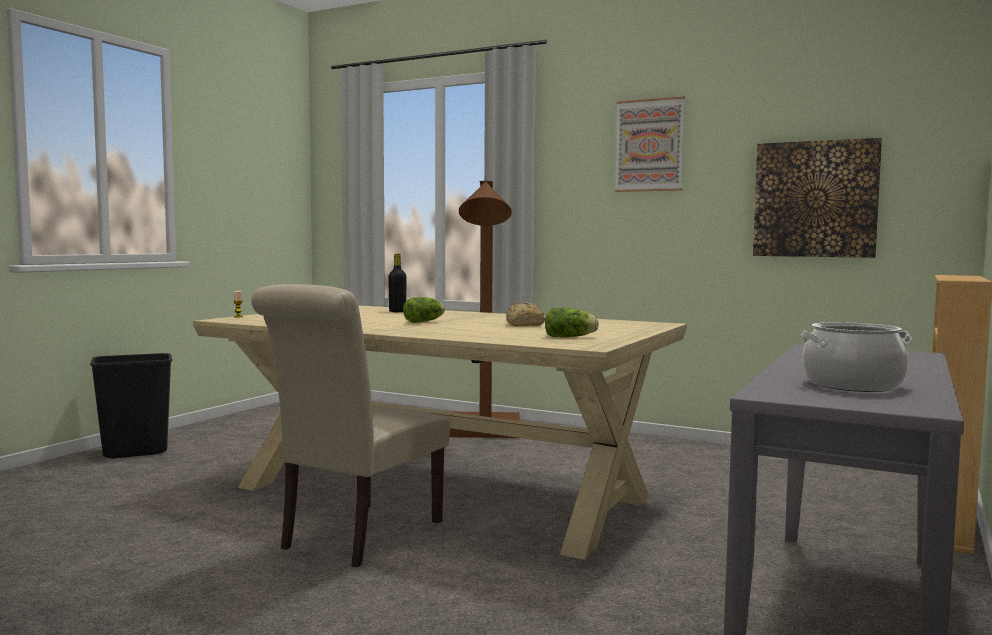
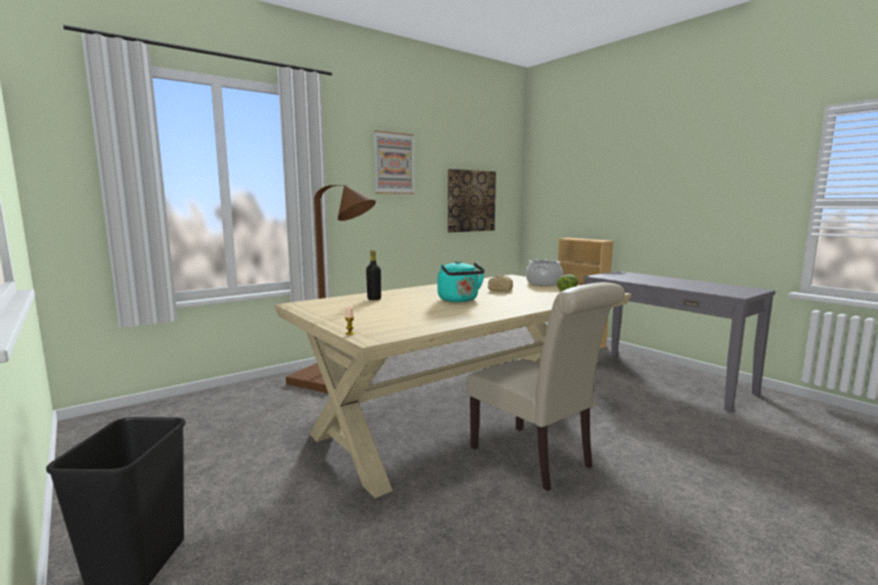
camera: 65 degrees left, 5 degrees up
(425, 321) = (459, 300): lettuce -> turquoise kettle
(852, 385) = (709, 287): cooking pot -> cooking pot (544, 283)

